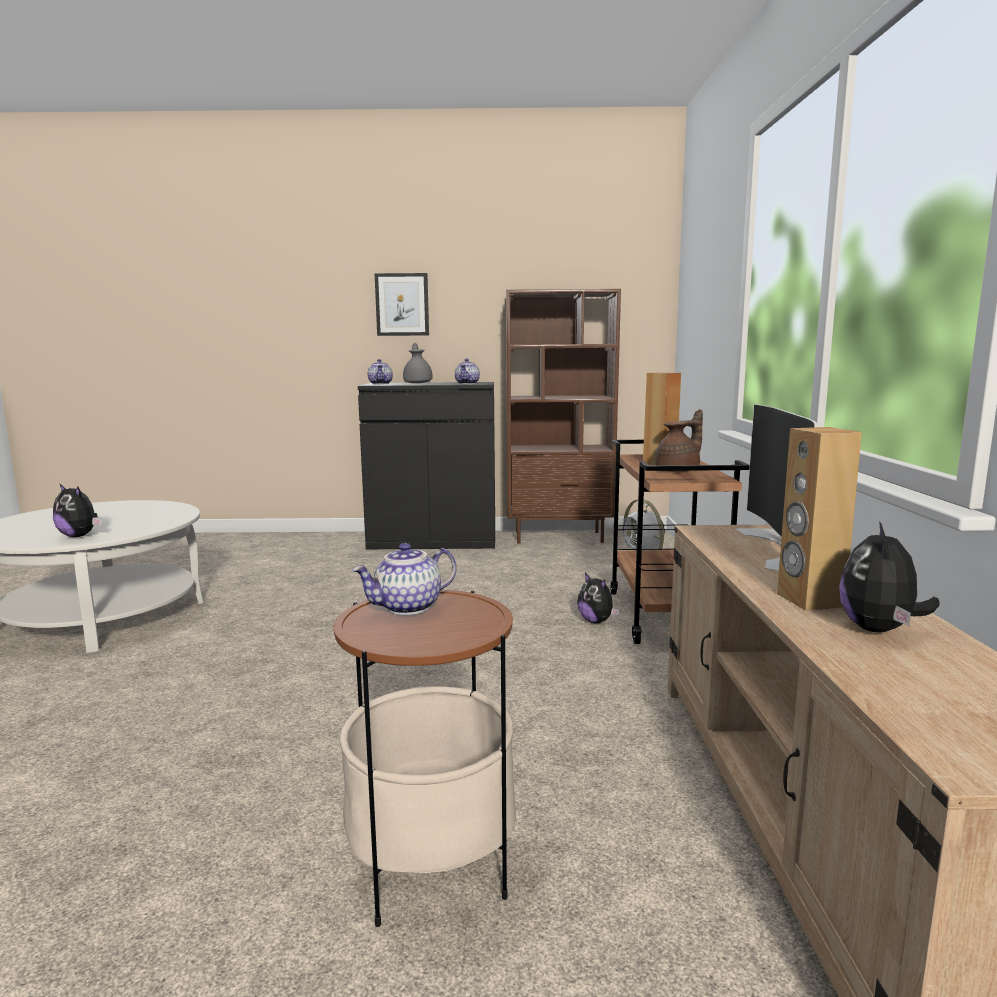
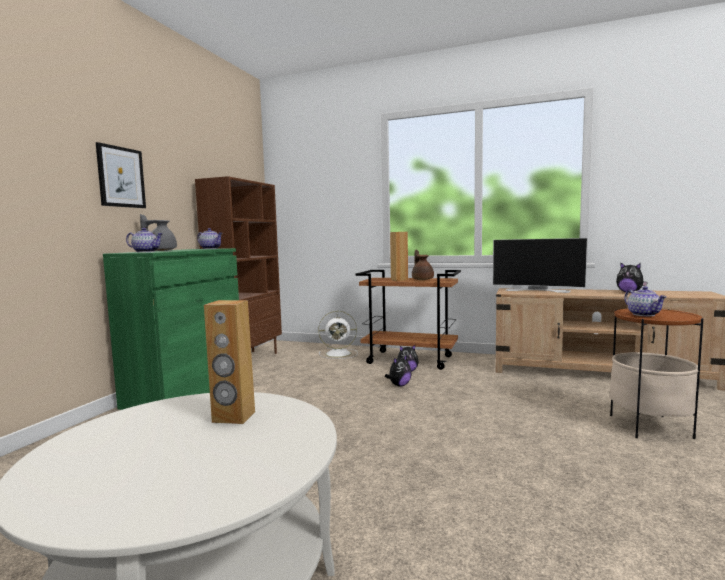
camera: 70 degrees left, 5 degrees down
(80, 536) = (285, 438): plush toy -> plush toy (399, 385)
(433, 540) = (186, 391): black cabinet -> green cabinet
(809, 600) = (603, 293): brown speaker -> brown speaker (233, 417)

